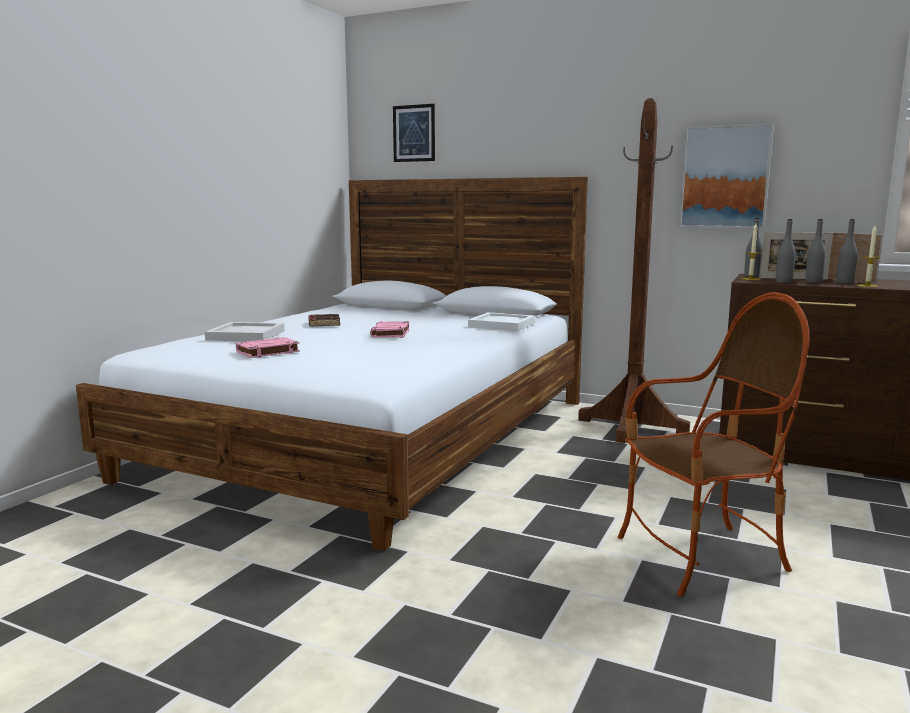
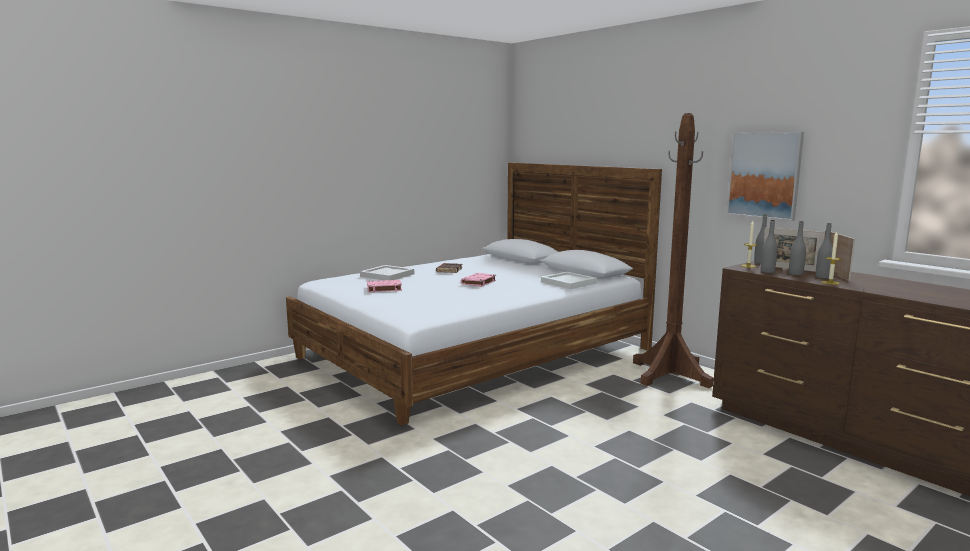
camera: 25 degrees right, 0 degrees up
(414, 133) = (550, 129): picture -> none
(701, 557) = (594, 473): armchair -> none

